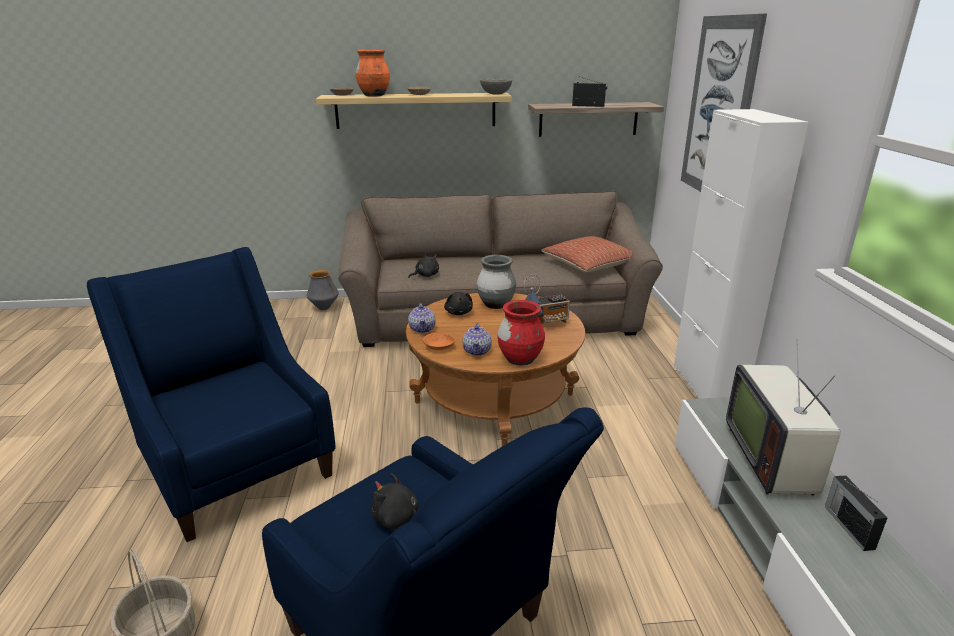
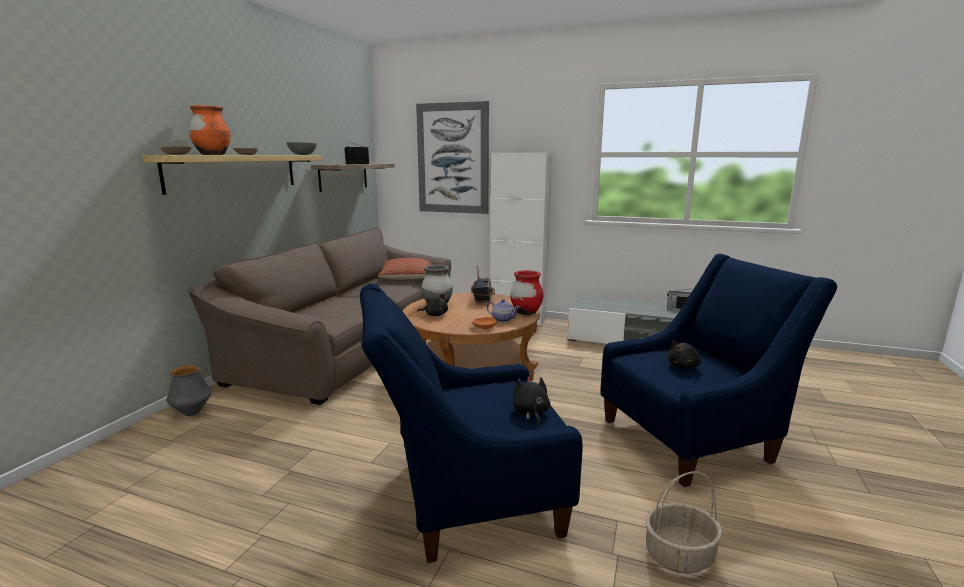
camera: 65 degrees left, 10 degrees down
(422, 329) = (448, 327): teapot -> none
(425, 275) = (340, 314): black plush toy -> black plush toy (530, 412)
(773, 458) = (630, 306): television -> none

